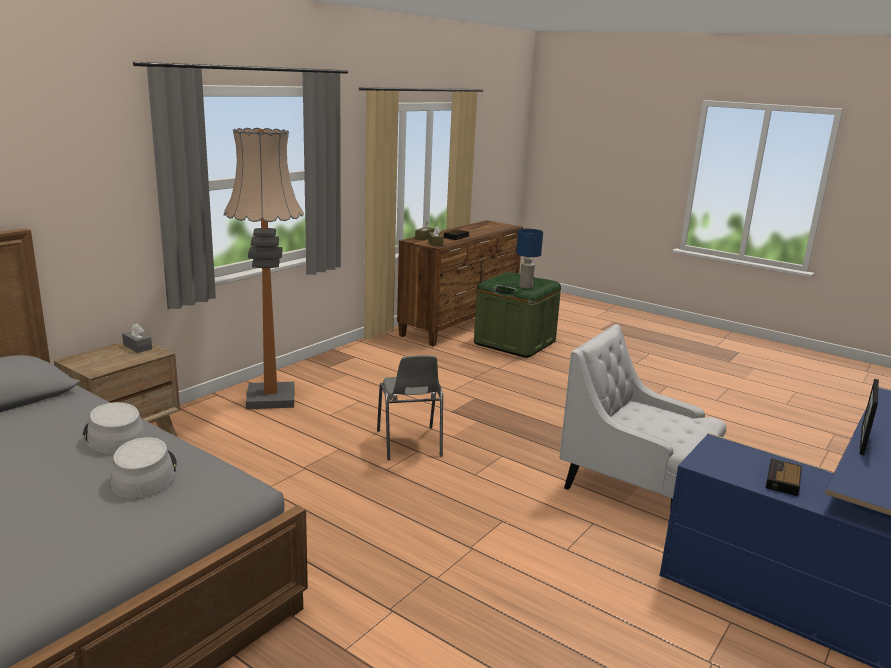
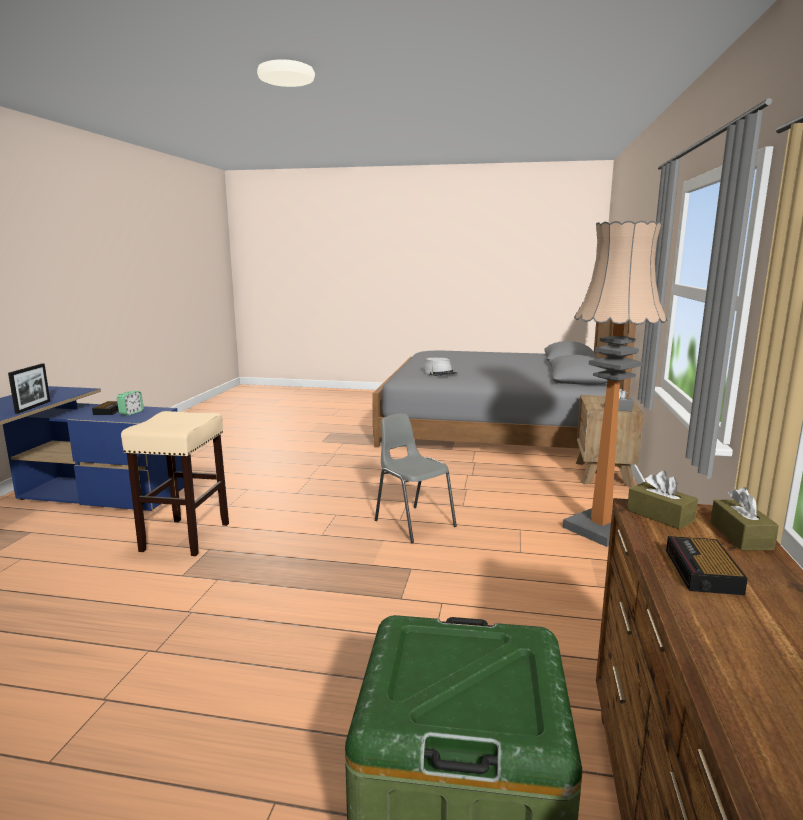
camera: 155 degrees right, 5 degrees down
(114, 436) = (483, 377): grey hat -> none
(526, 287) = (427, 653): blue table lamp -> none
(636, 488) = (185, 537): white armchair -> beige stool
(742, 466) = (131, 413): none -> alarm clock

